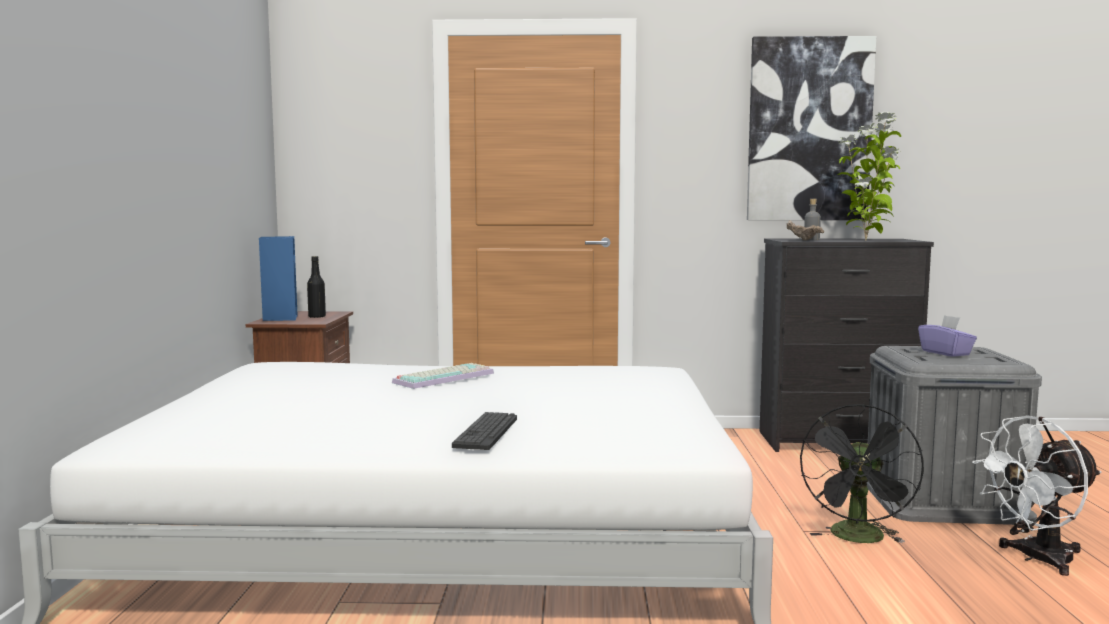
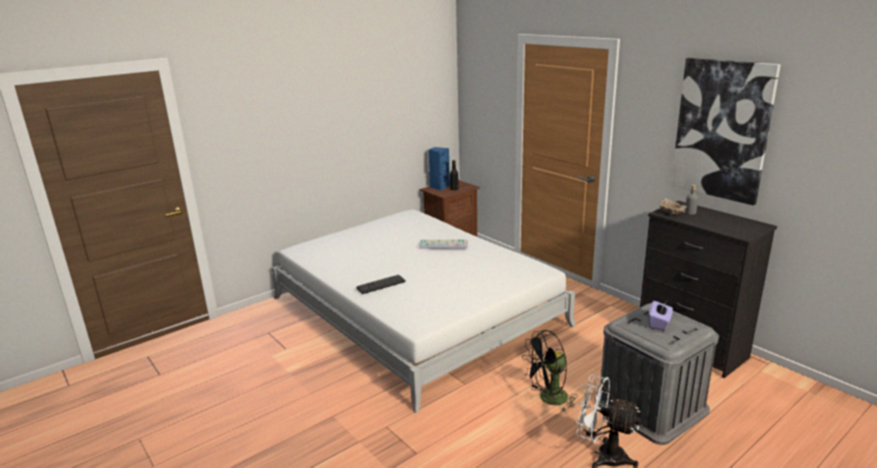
camera: 50 degrees right, 15 degrees up
(867, 240) = (717, 225): potted plant -> none

